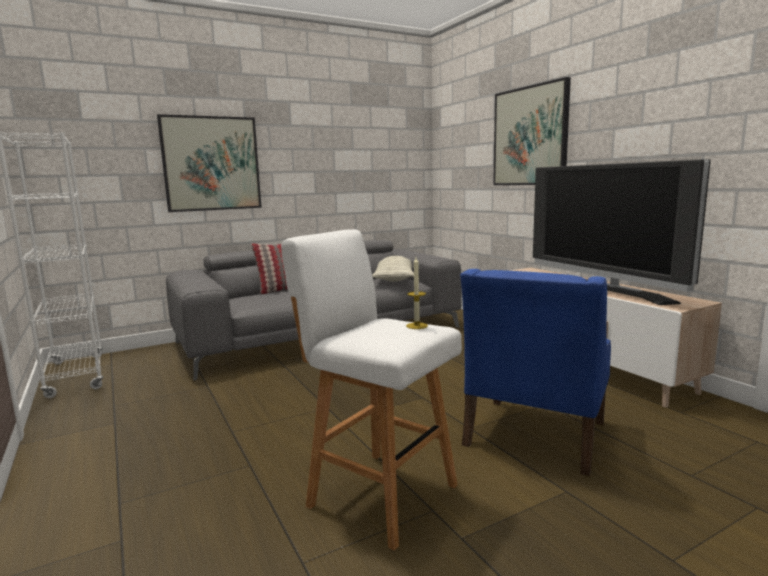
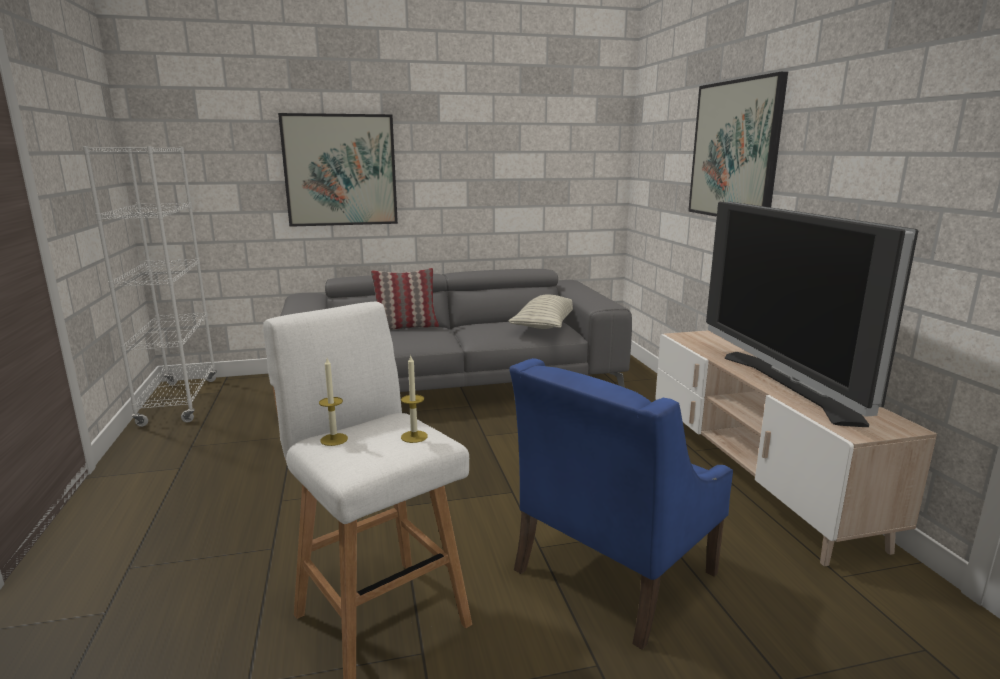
camera: 15 degrees right, 5 degrees up
(354, 334) = (334, 439): none -> candle

